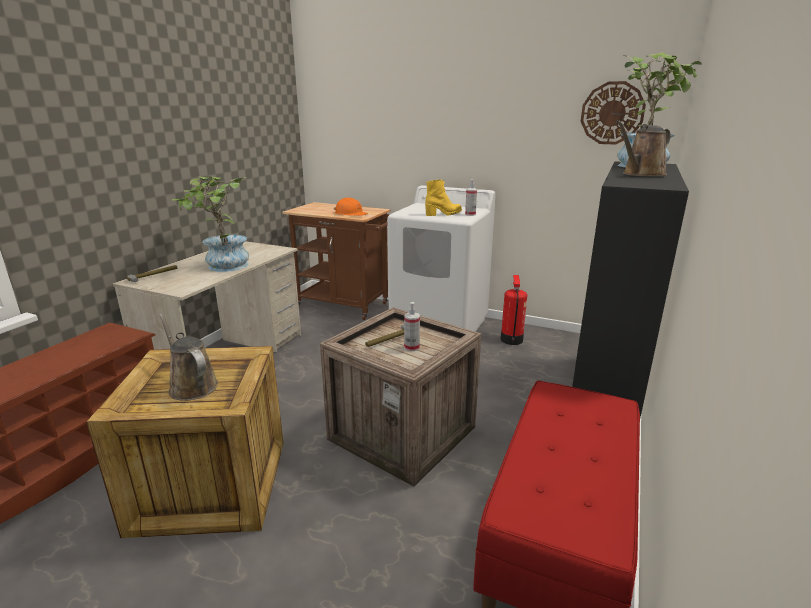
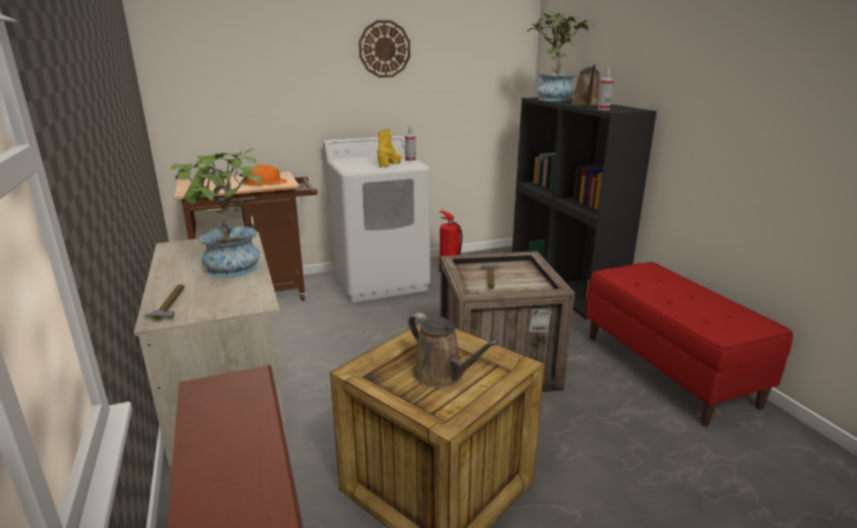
camera: 45 degrees left, 0 degrees up
(191, 385) = (442, 375): brown watering can -> brown watering can turned 135 degrees counterclockwise
(411, 347) = (515, 277): spray bottle -> spray bottle (603, 109)
(612, 113) = (489, 58): wall clock -> wall clock (384, 49)

